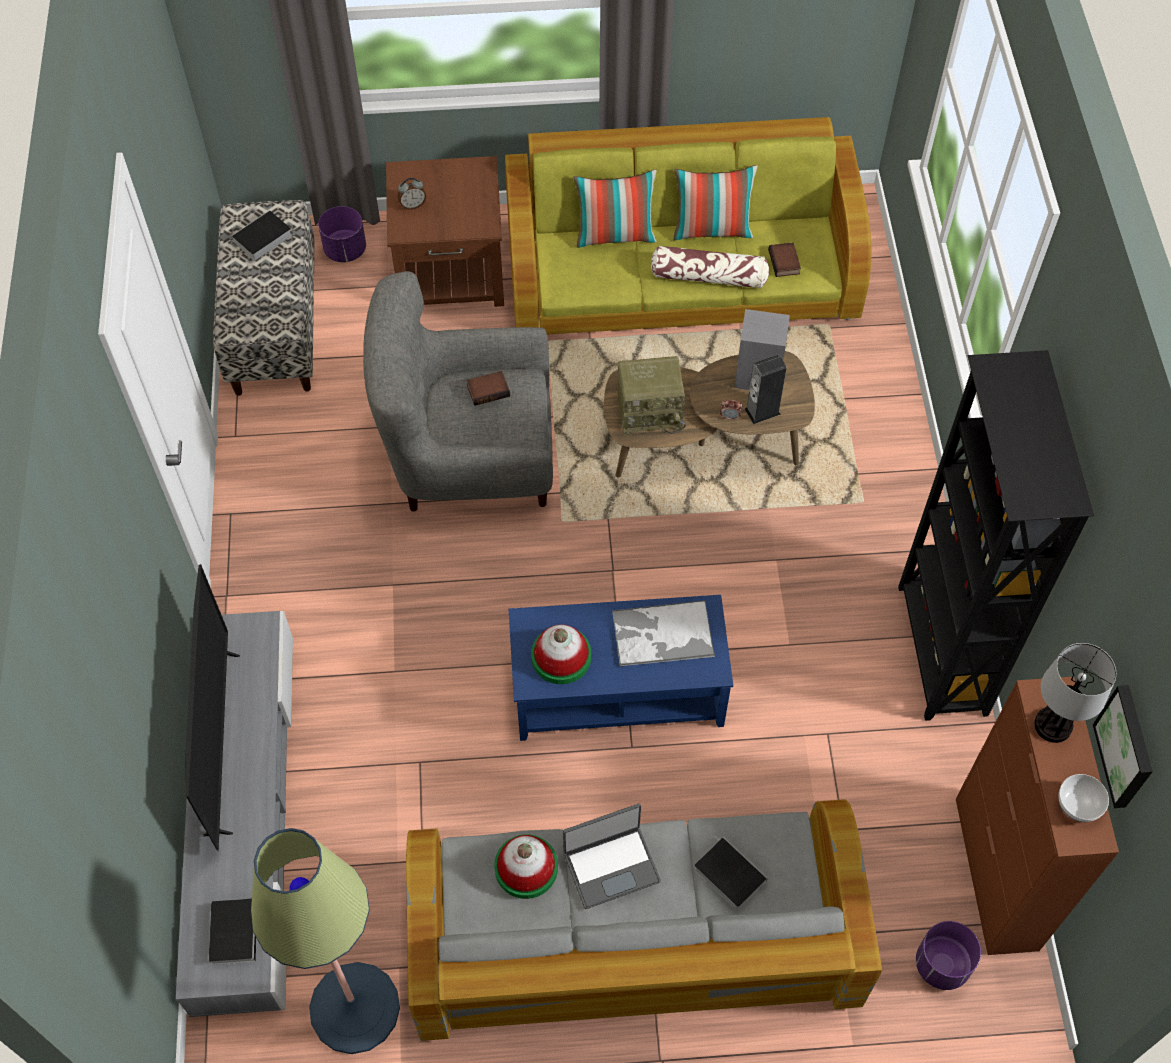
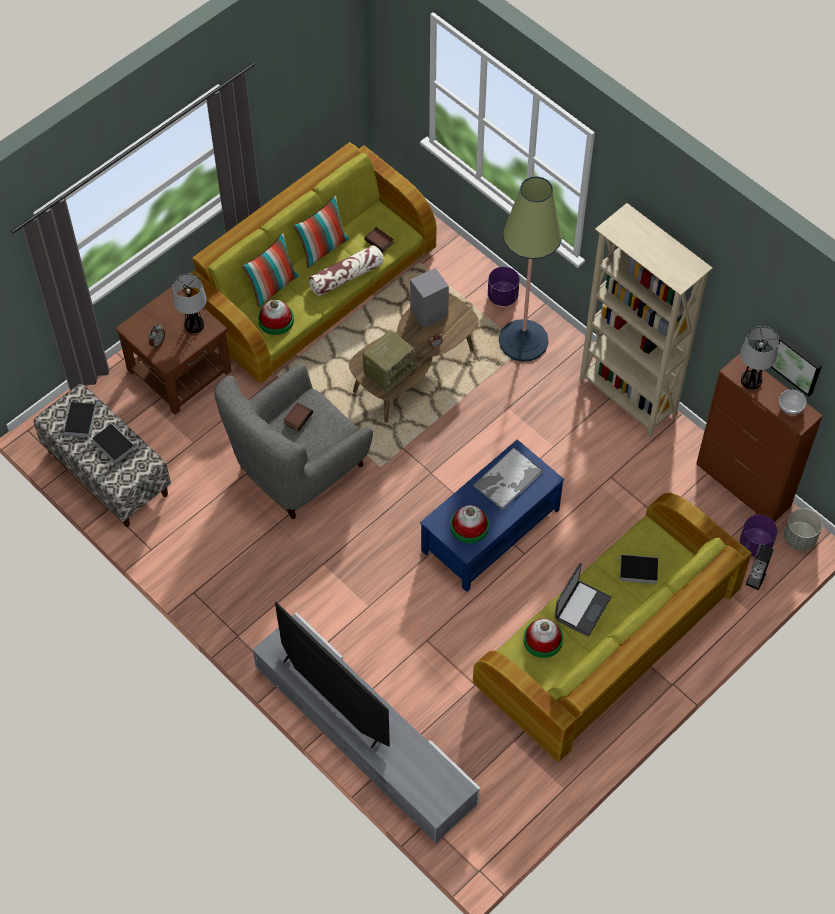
camera: 40 degrees left, 0 degrees up
(234, 930) = (432, 777): book -> book (113, 444)
(345, 250) = (104, 401): purple planter -> purple planter (502, 296)
(355, 1008) = (510, 776): floor lamp -> floor lamp (523, 341)
(469, 211) = (193, 325): none -> table lamp
(583, 273) = (276, 320): none -> hat
(632, 936) = (608, 640): grey sofa -> green sofa
(762, 411) = (449, 331): speaker -> speaker (755, 579)
(940, 651) = (627, 397): black bookcase -> beige bookcase
(1012, 1004) = (799, 538): none -> grey planter

